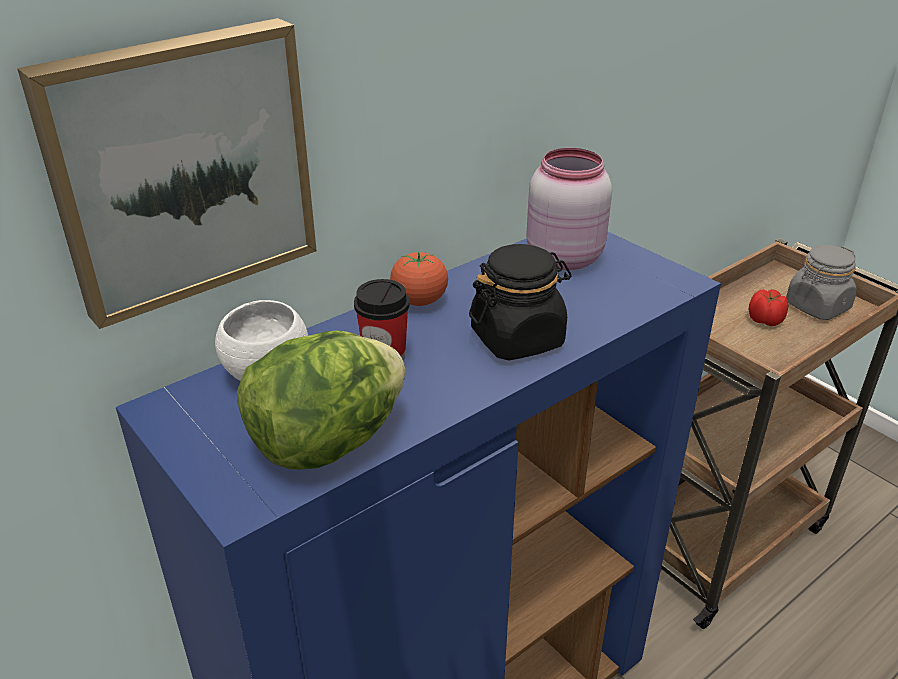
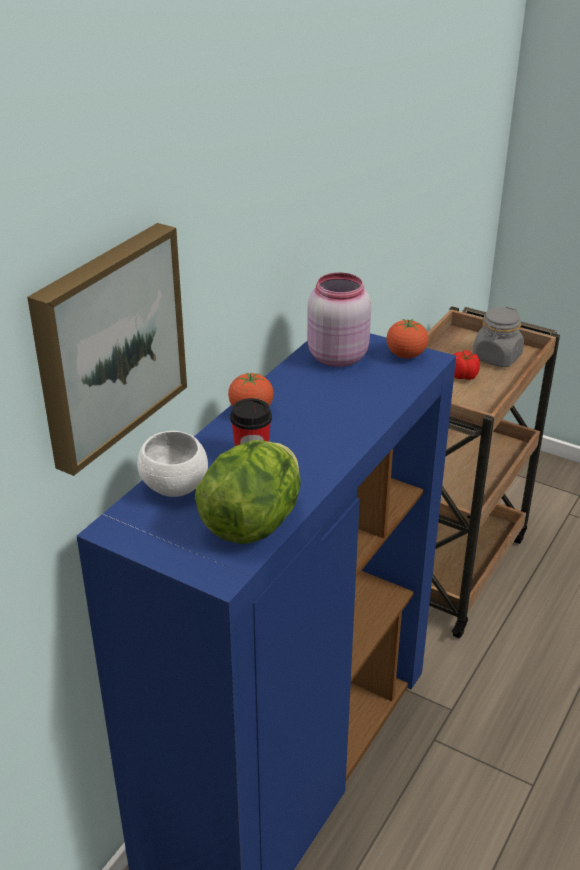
camera: 20 degrees left, 0 degrees up
(517, 338) = (339, 424): black jar -> none
(653, 271) = (406, 355): none -> tomato

